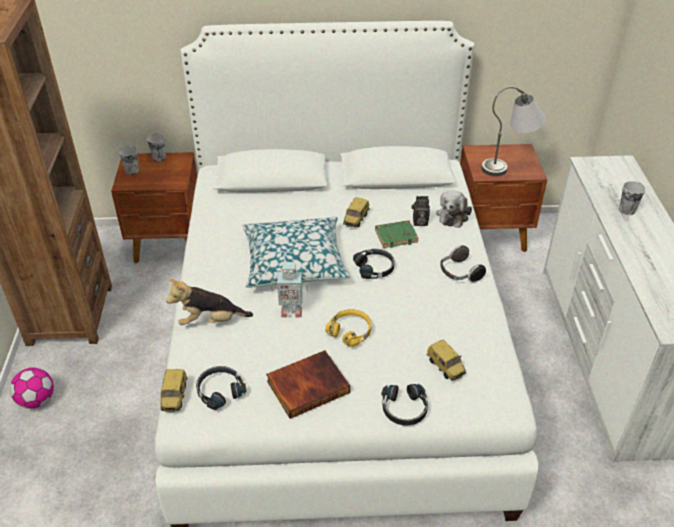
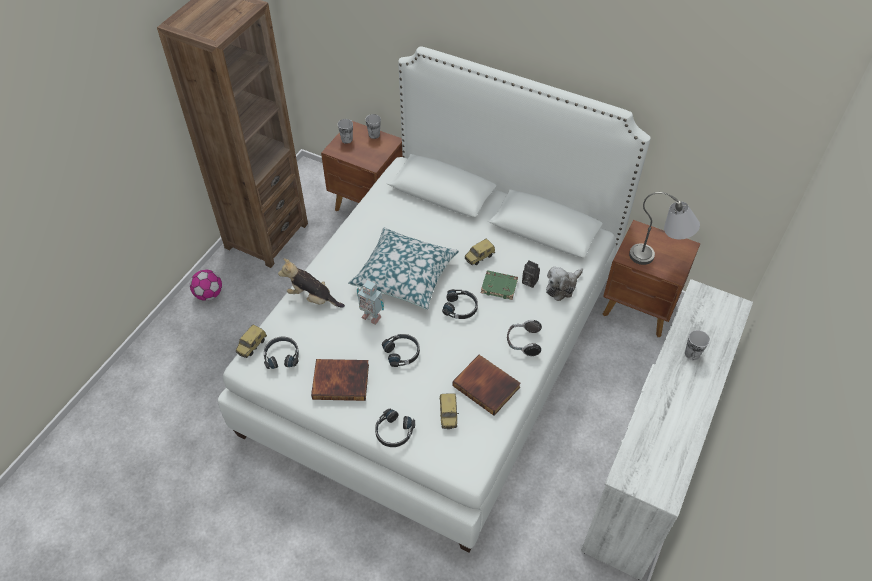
camera: 30 degrees right, 10 degrees up
(350, 331) = (402, 352): yellow headphones -> black headphones
(459, 324) = (487, 386): none -> book

